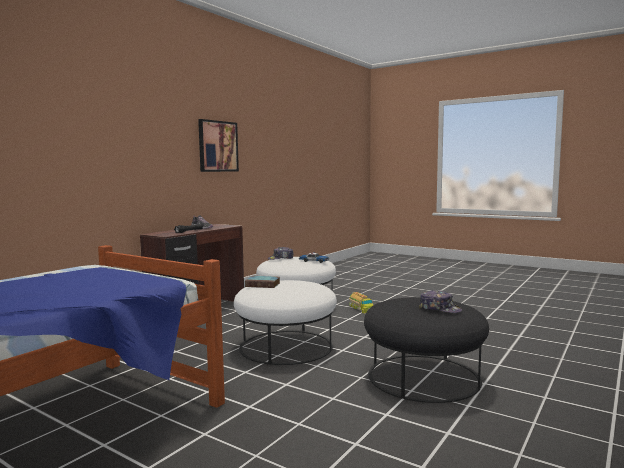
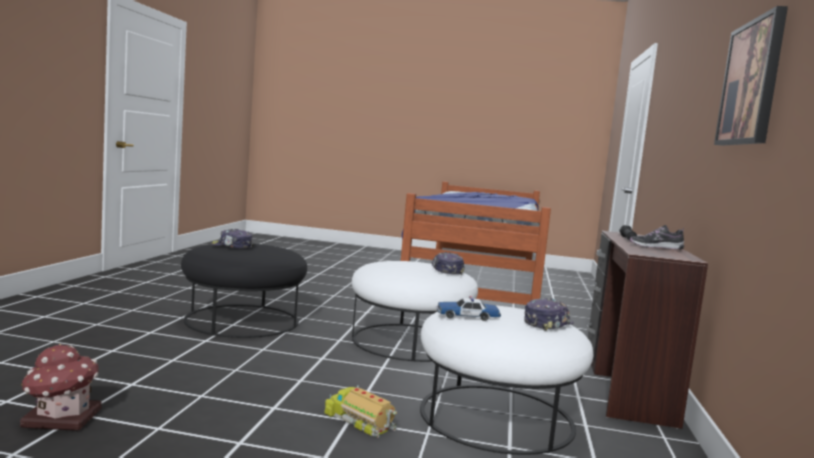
camera: 155 degrees right, 0 degrees up
(263, 284) = (446, 271): book -> cap
(493, 317) = (60, 418): none -> toy house

